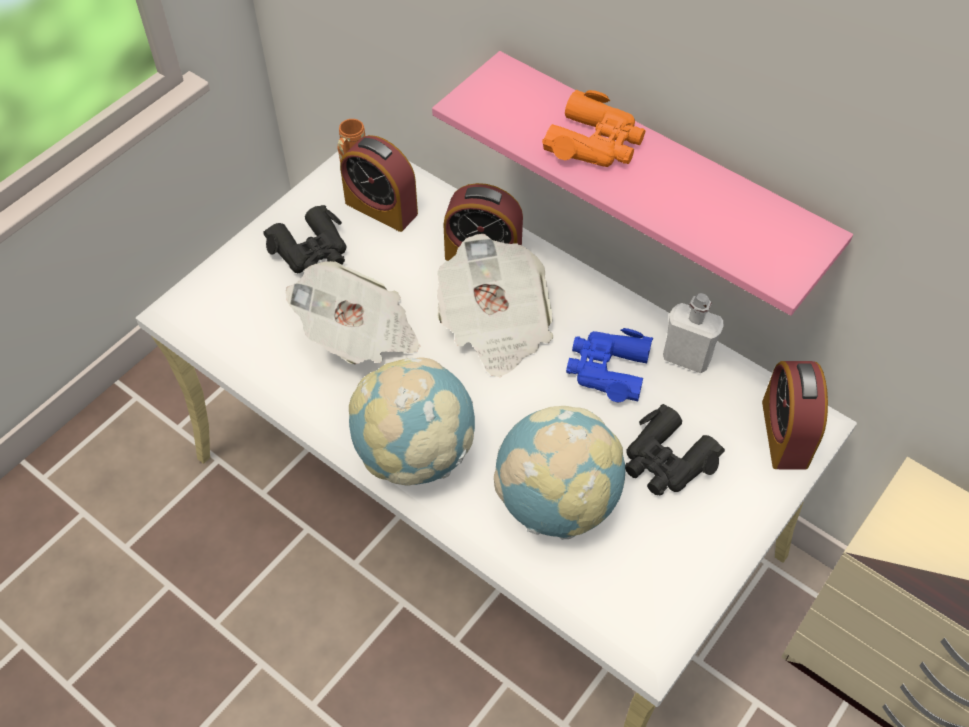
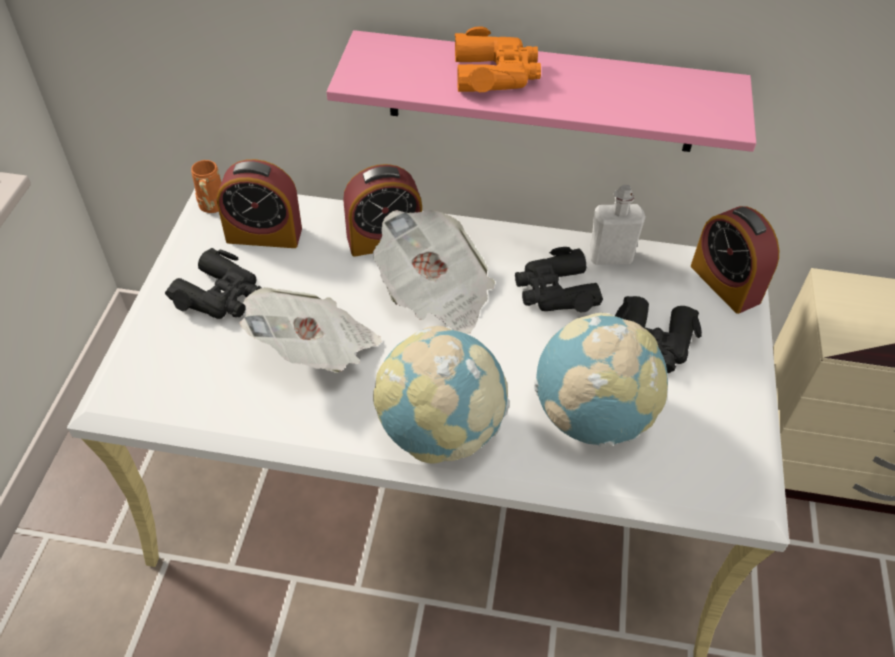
camera: 30 degrees left, 5 degrees down
(607, 369) = (555, 291): blue binoculars -> black binoculars

